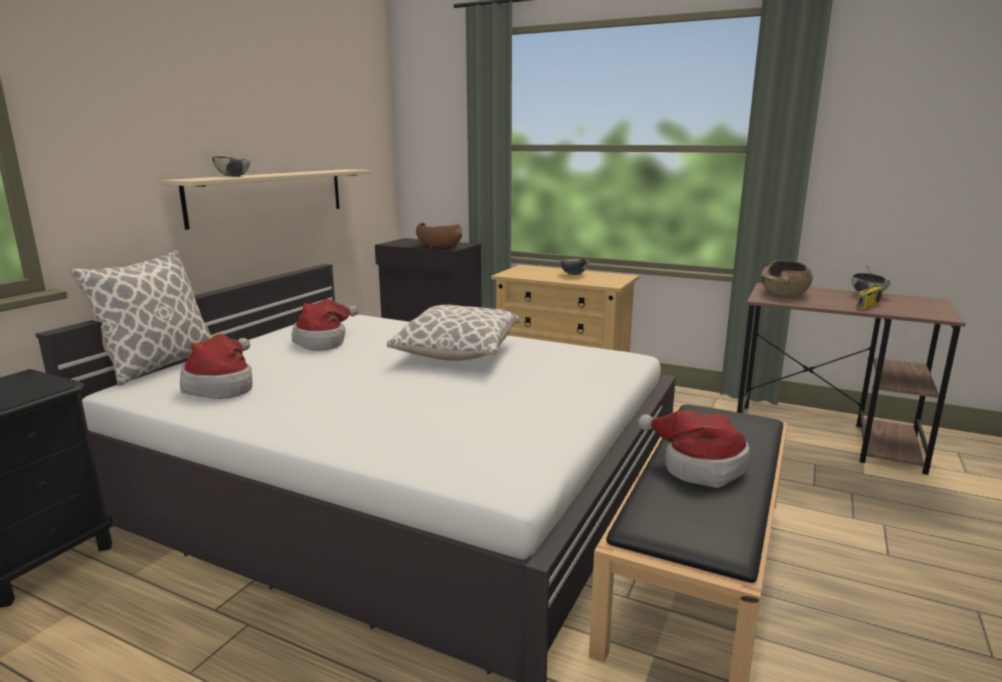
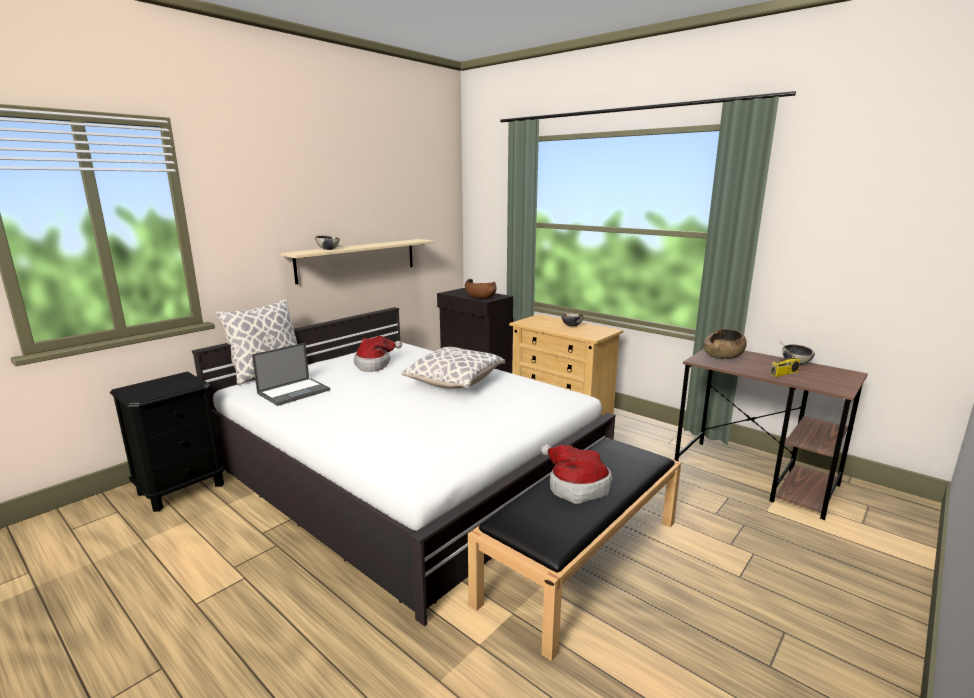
camera: 15 degrees right, 0 degrees up
(223, 386) = (294, 391): hat -> laptop

